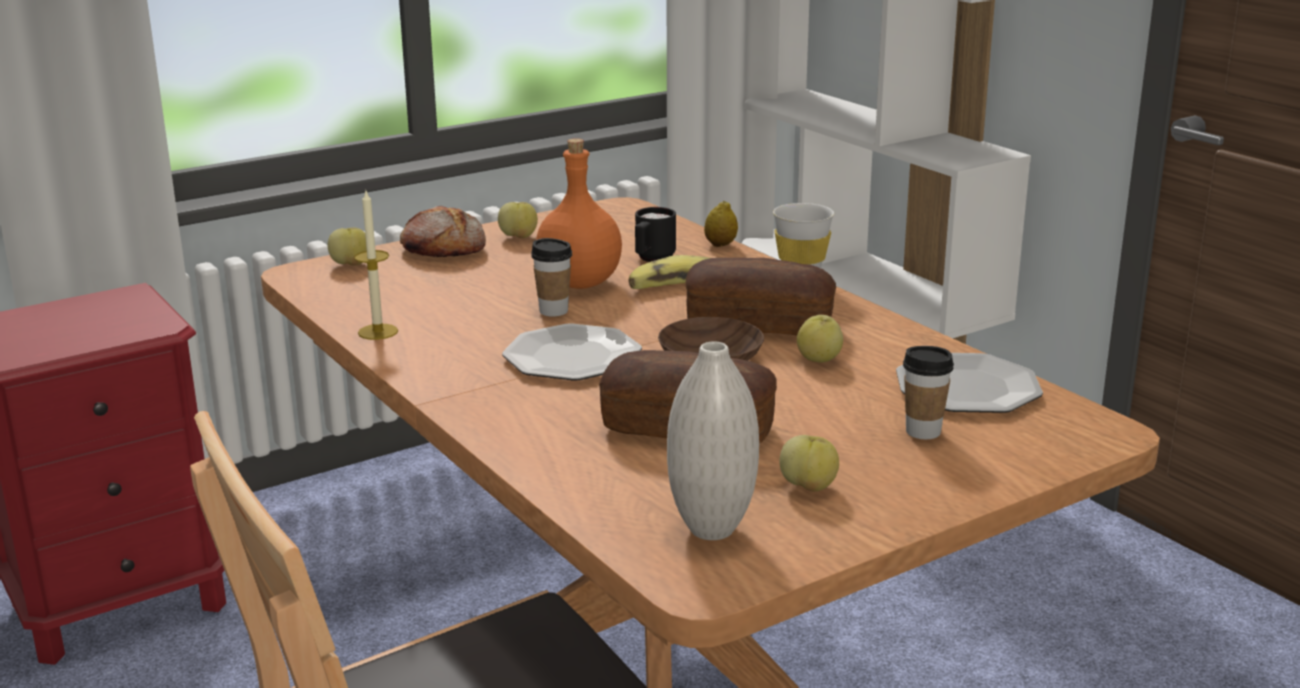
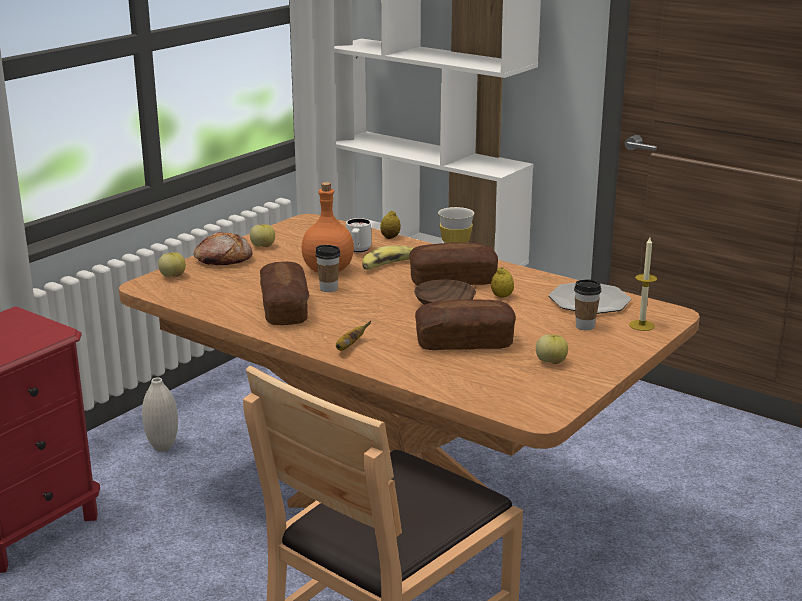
camera: 20 degrees left, 0 degrees up
(378, 332) = (234, 315): candle -> candle (641, 325)
(458, 334) = (284, 309): none -> bread
(498, 407) = (349, 346): none -> banana
(572, 357) = (364, 313): plate -> none
(652, 259) = (358, 251): black mug -> white mug
(712, 529) = (521, 390): white vase -> white vase (163, 447)
(819, 359) = (502, 296): apple -> lemon

